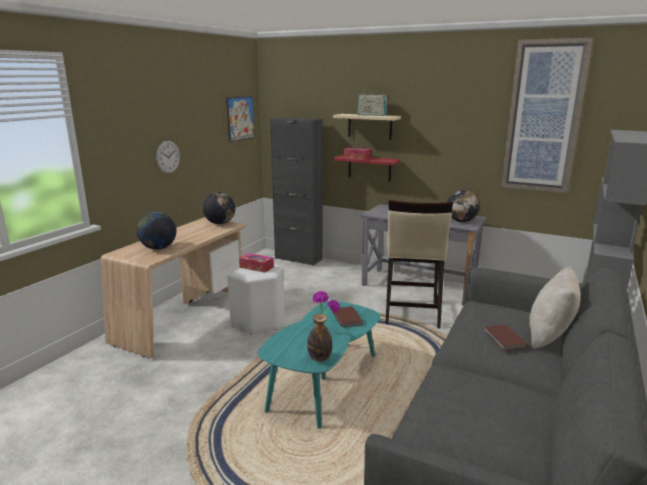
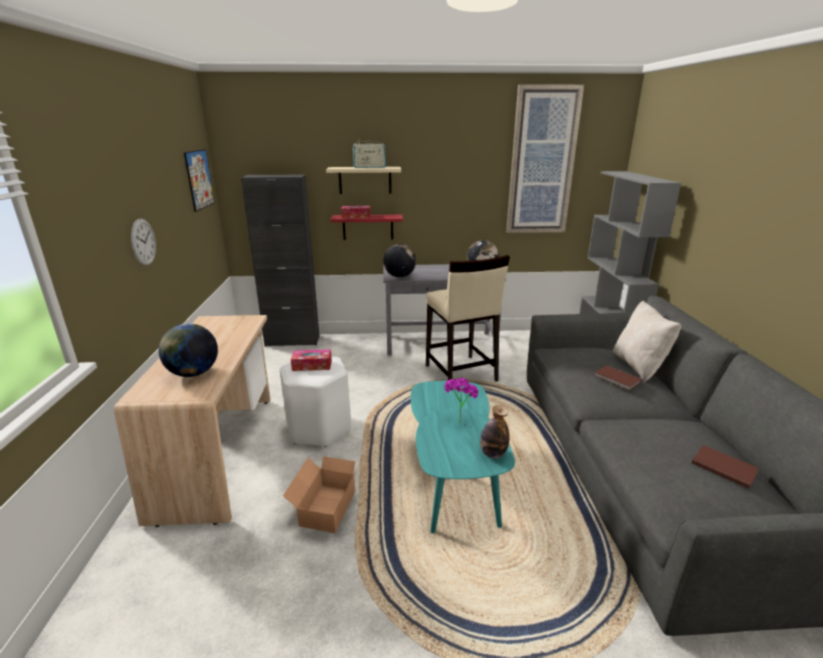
camera: 30 degrees left, 5 degrees up
(212, 371) = (325, 509): none -> cardboard box
(220, 223) = (233, 320): globe -> globe (399, 276)
(347, 317) = (455, 397): brown book -> brown book (723, 467)

